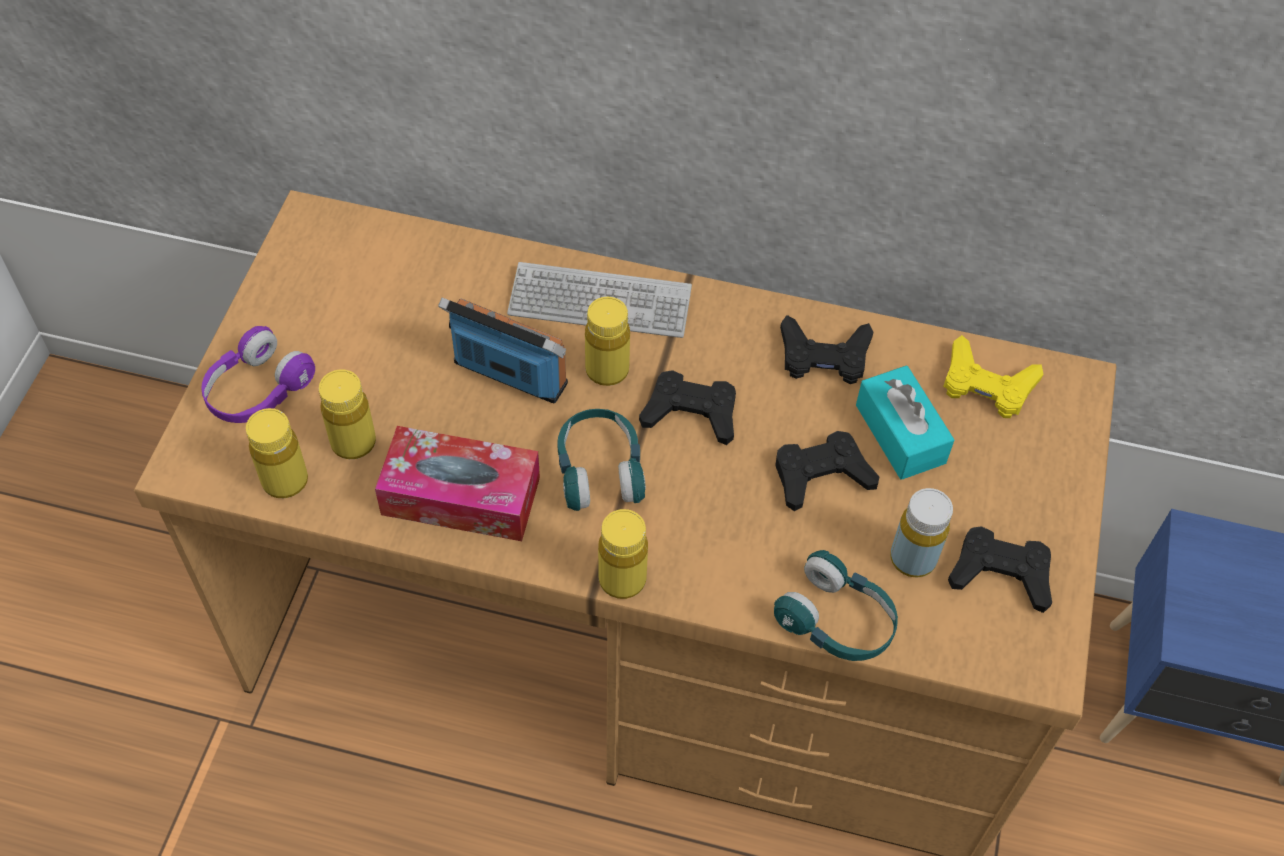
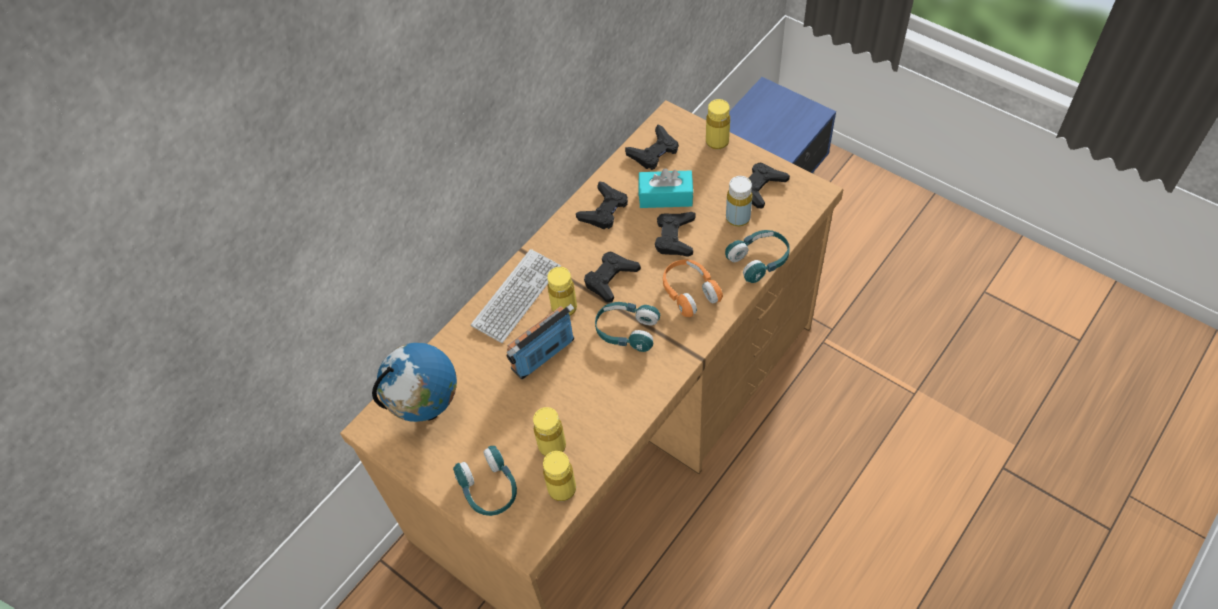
camera: 60 degrees left, 0 degrees up
(257, 390) = (489, 488): purple headphones -> turquoise headphones
(360, 271) = (428, 410): none -> globe
(461, 496) = (613, 401): tissue box -> none
(622, 579) = (698, 342): yellow bottle -> yellow bottle (717, 142)
(717, 534) = (689, 292): none -> orange headphones
(987, 385) = (654, 152): yellow game controller -> black game controller

